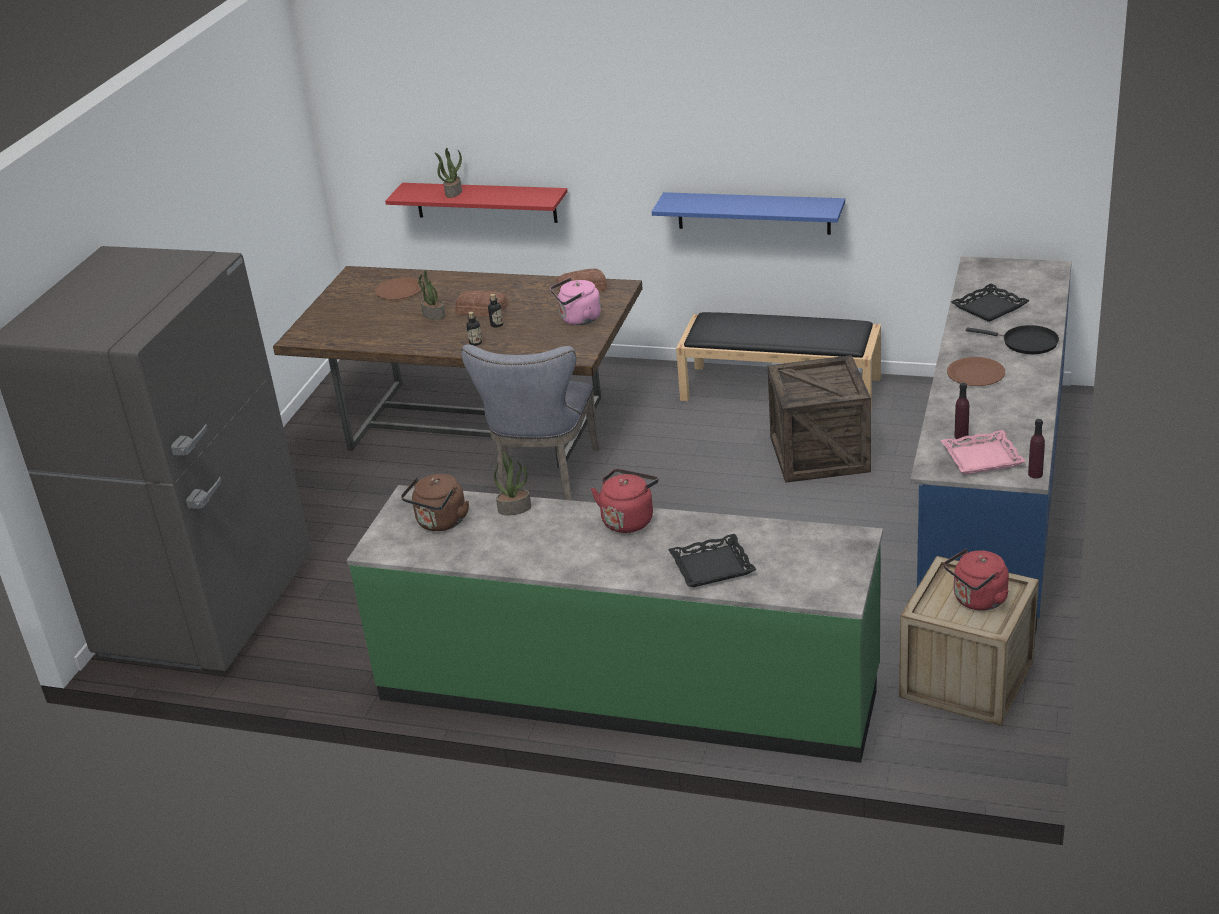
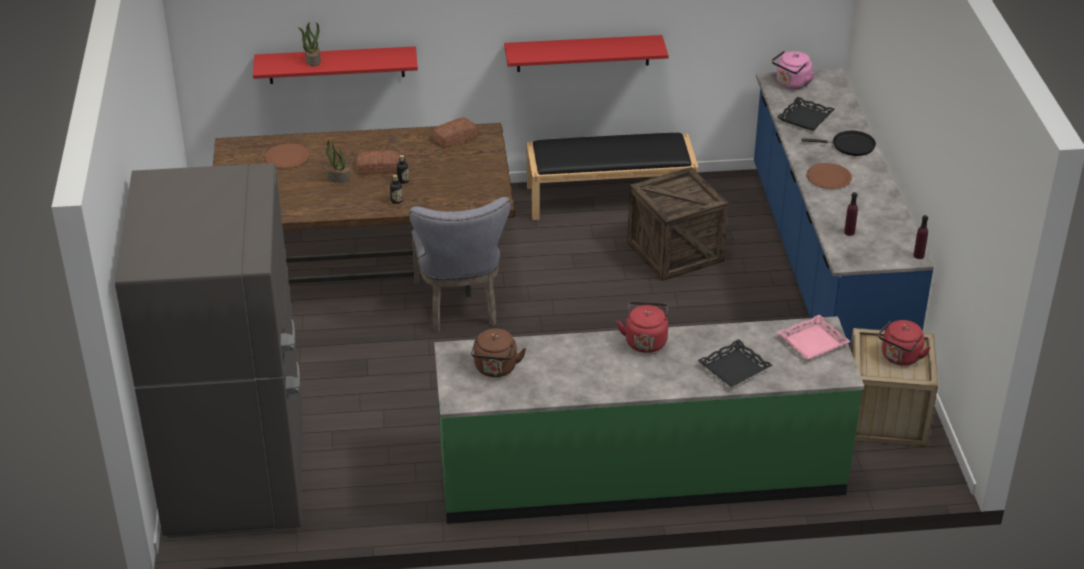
camera: 25 degrees left, 5 degrees up
(515, 508) = (548, 346): potted plant -> none
(578, 319) = (472, 167): pink kettle -> pink kettle (791, 84)
(753, 213) = (583, 53): blue shelf -> red shelf
(982, 458) = (874, 248): pink tray -> pink tray (813, 342)

